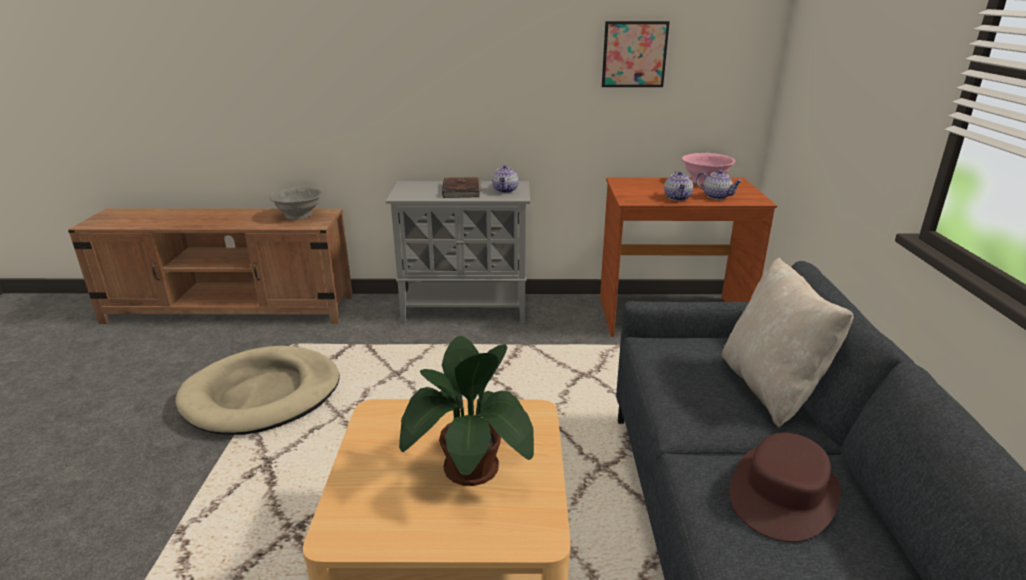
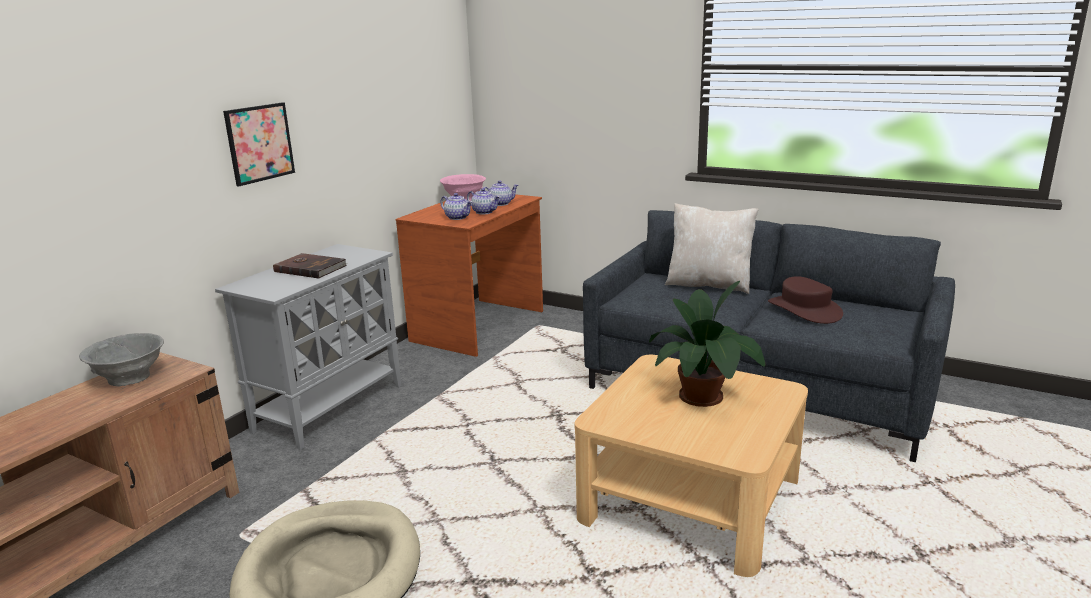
camera: 60 degrees left, 5 degrees down
(505, 190) = (347, 254): teapot -> teapot (458, 217)
(634, 54) = (390, 97): picture -> picture (259, 143)

